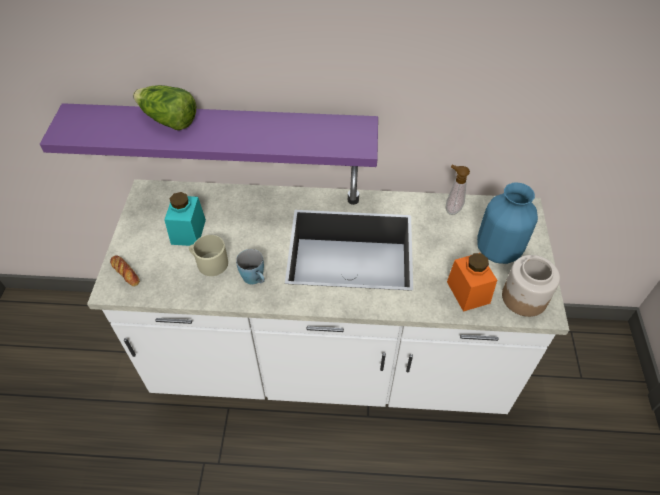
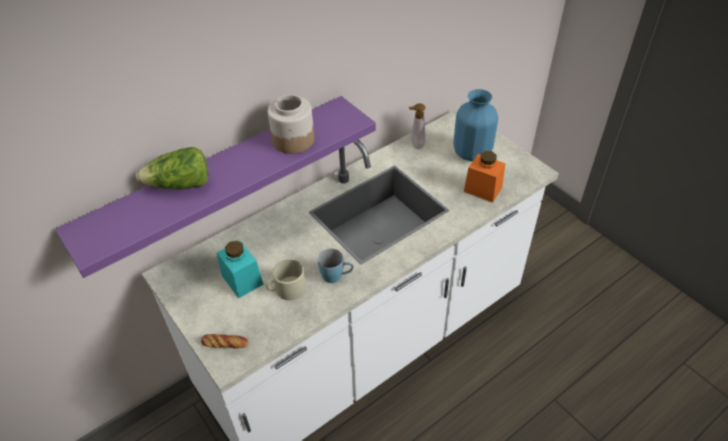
camera: 40 degrees left, 5 degrees down
(523, 297) = (516, 171): jar -> jar (292, 140)

